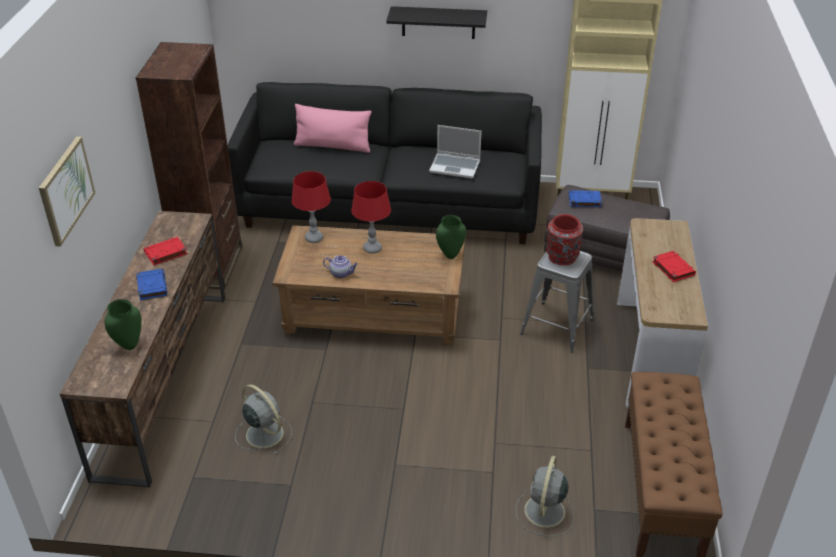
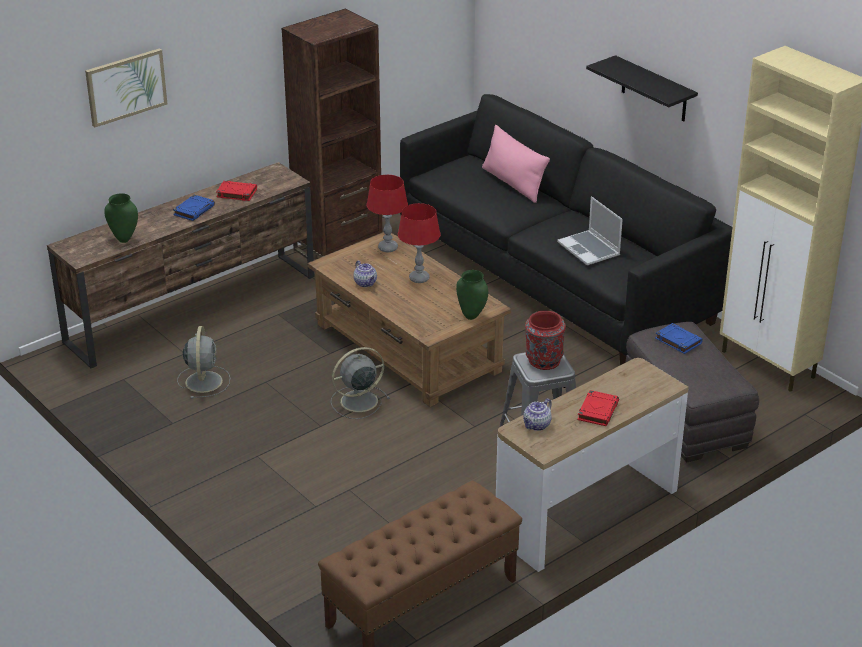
camera: 45 degrees right, 5 degrees down
(544, 512) = (308, 554): grey fan -> grey fan (357, 401)
(659, 302) = (536, 425): none -> teapot

